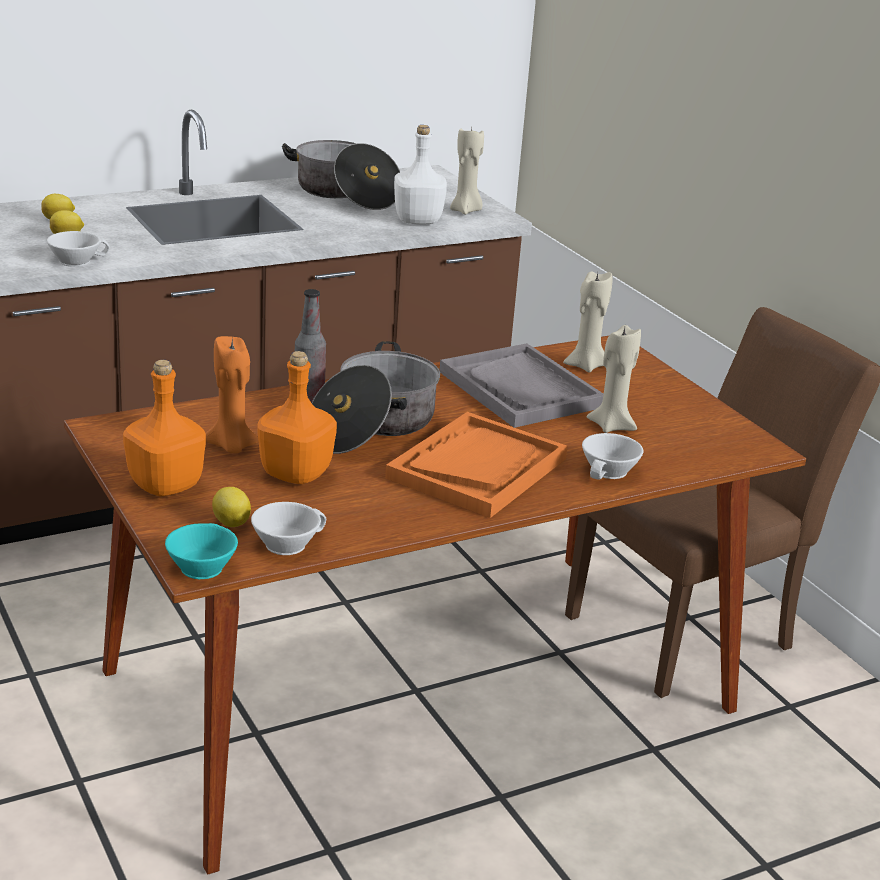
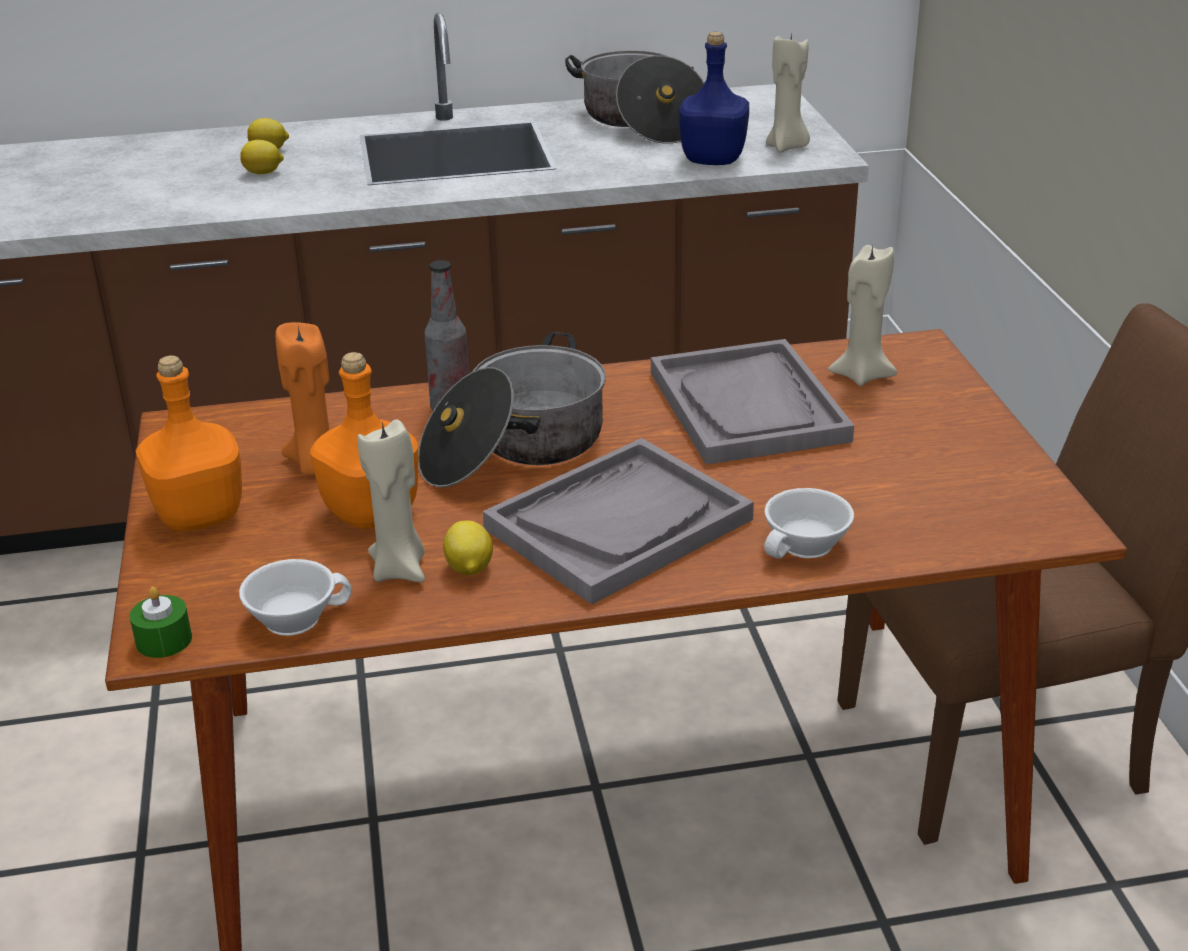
camera: 20 degrees right, 5 degrees up
(76, 260) = (252, 203): white cup -> none
(199, 566) = (164, 640): turquoise cup -> green candle
(231, 523) = (244, 579): lemon -> lemon (469, 569)
(417, 220) = (713, 159): white bottle -> blue bottle
(477, 468) = (618, 524): orange tray -> grey tray
(611, 426) = (848, 472): beige candle -> beige candle (400, 569)

